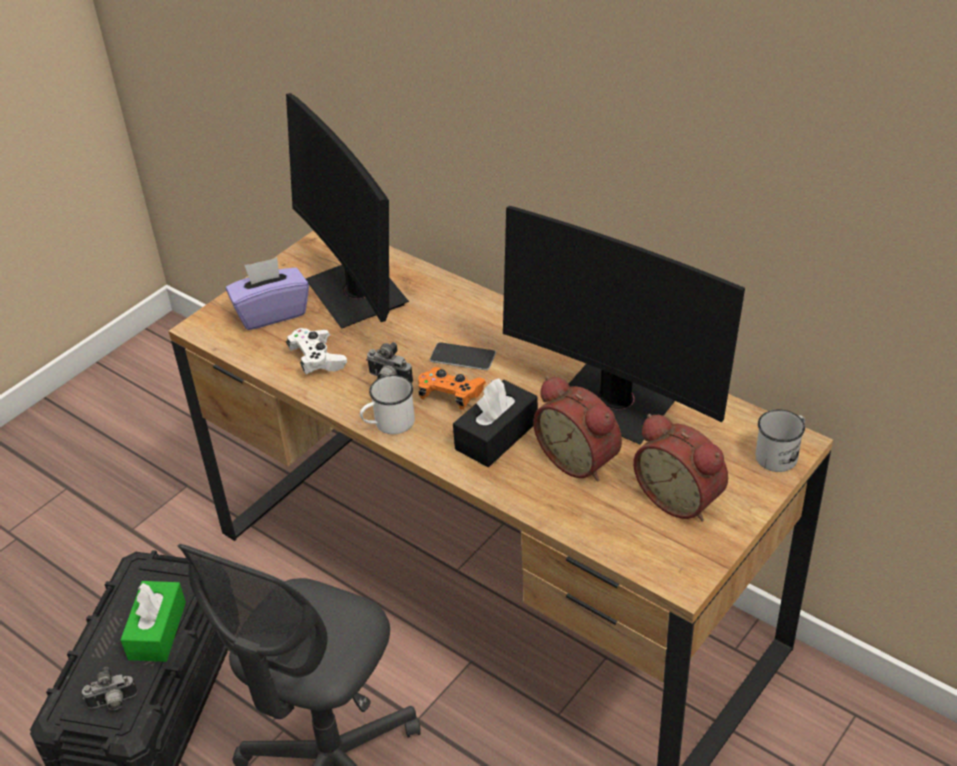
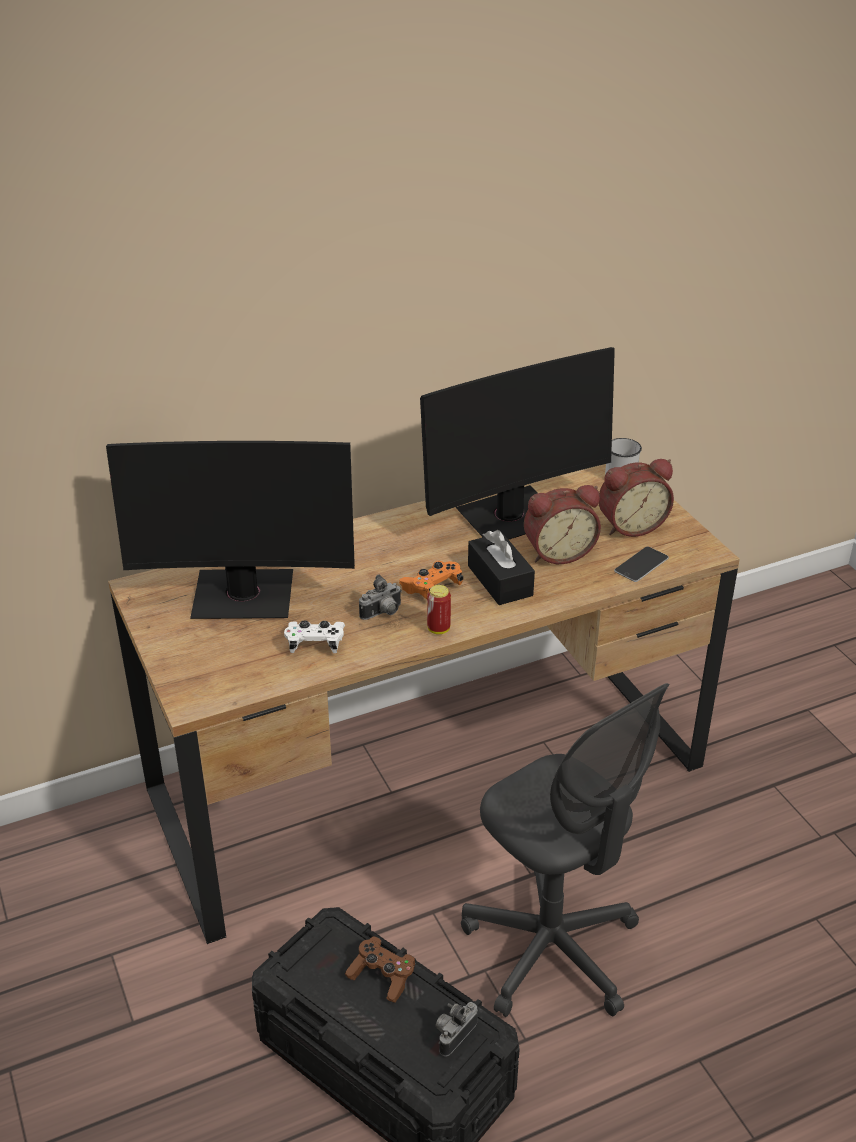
camera: 65 degrees left, 5 degrees down
(113, 703) = (453, 1034): camera -> camera turned 150 degrees counterclockwise
(157, 630) = (382, 976): green tissue box -> brown game controller
(271, 312) = (217, 653): purple tissue box -> none
(388, 424) = (438, 629): white mug -> can
(462, 357) = (389, 567): phone -> phone (641, 564)

